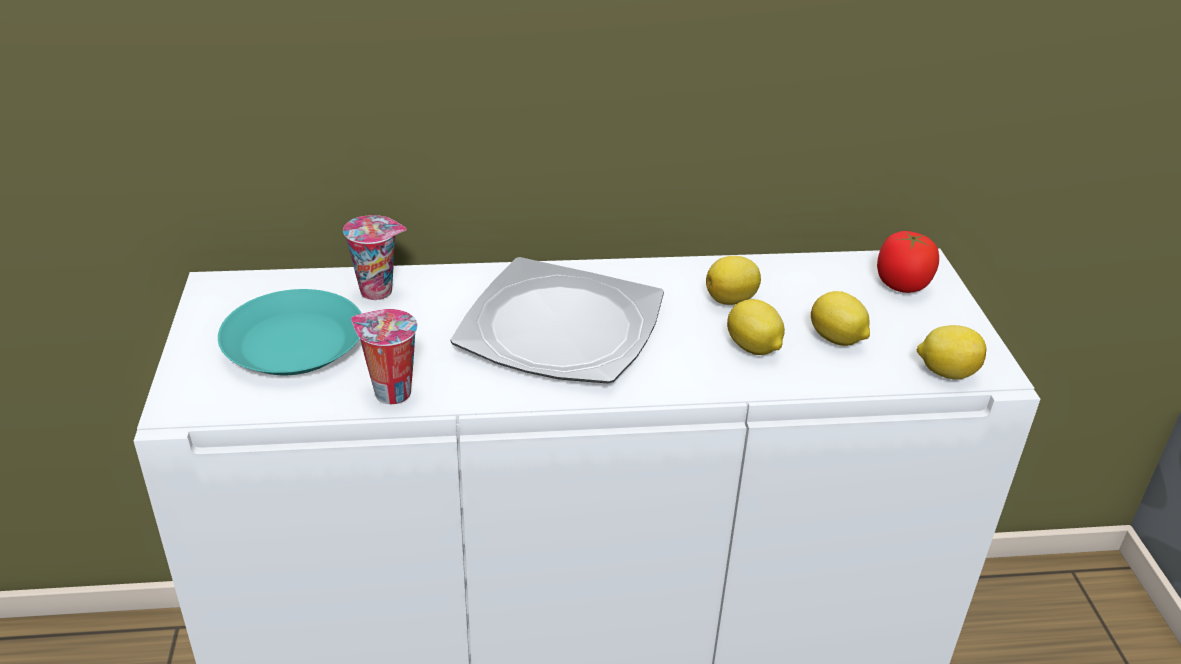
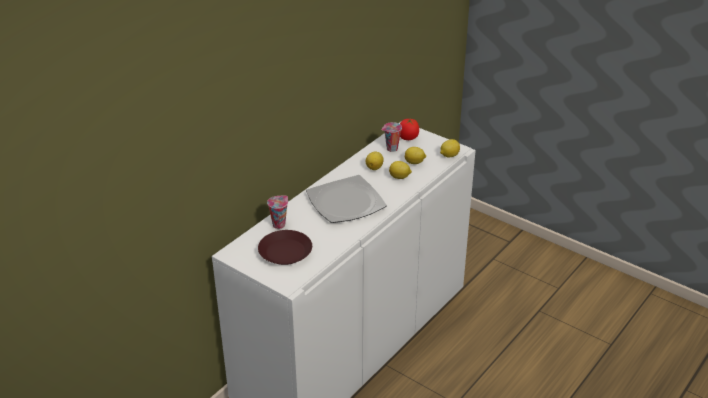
camera: 45 degrees left, 0 degrees up
(292, 345) = (285, 252): turquoise plate -> brown plate
(390, 393) = (334, 245): cup -> cup (391, 149)

